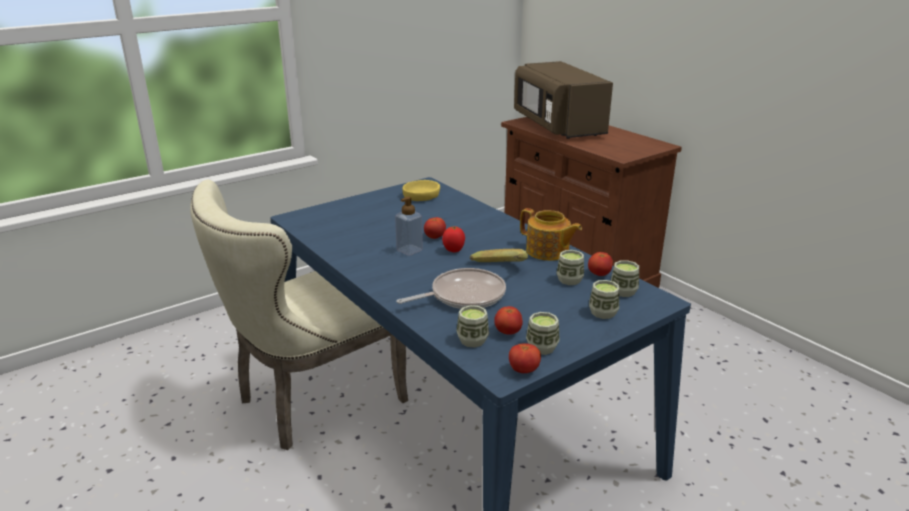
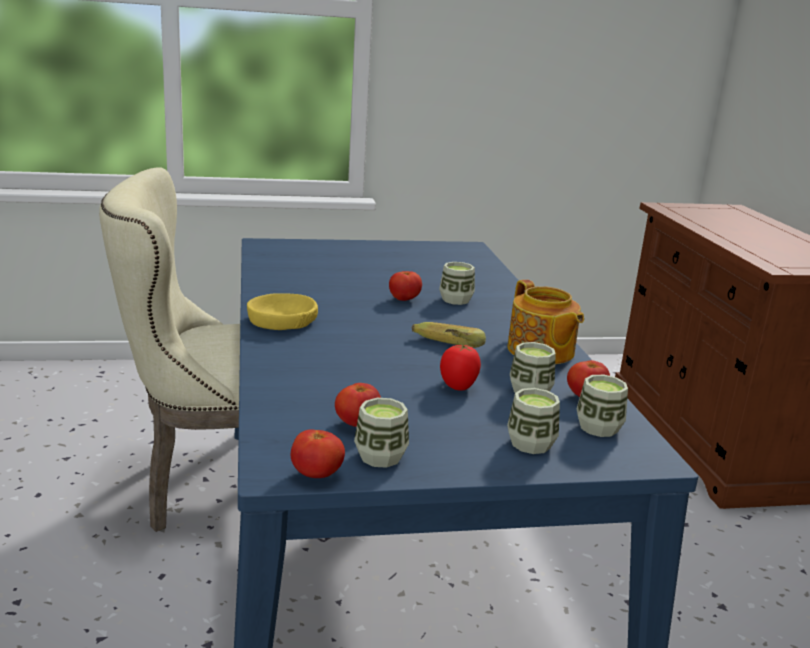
camera: 25 degrees right, 5 degrees down
(409, 250) = (353, 304): soap dispenser -> none
(421, 196) = (446, 257): yellow bowl -> yellow bowl (282, 321)
(454, 251) = (409, 318): tomato -> tomato (458, 387)
(463, 296) = (354, 367): frying pan -> none
(472, 340) = (297, 418): cup -> cup (456, 300)
(557, 126) = (718, 219): brown microwave -> none

